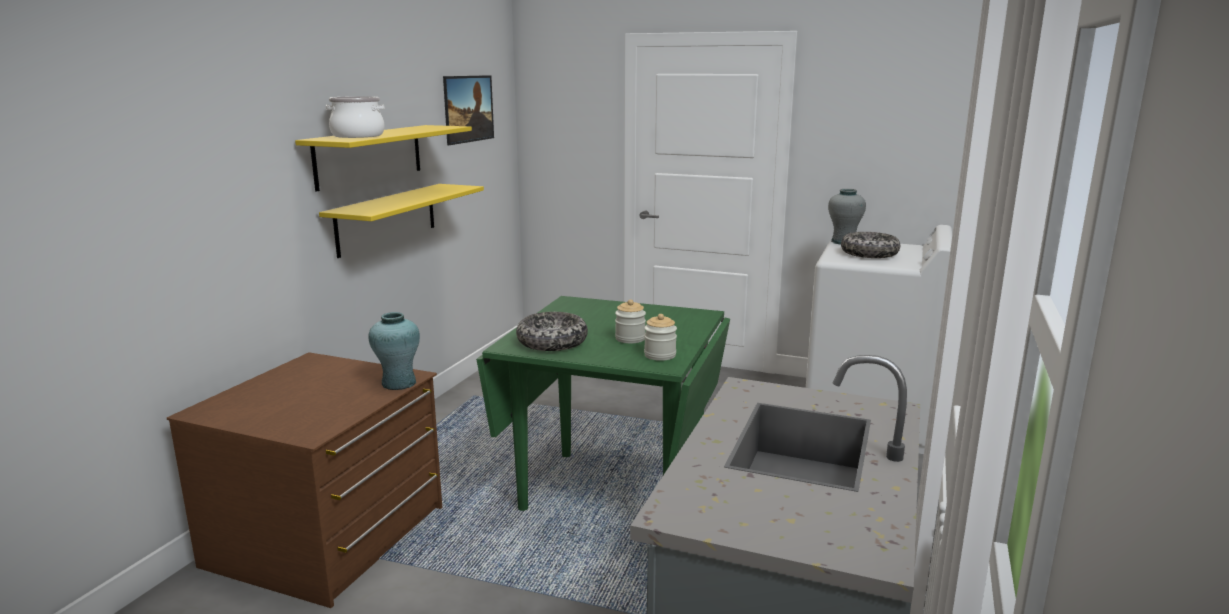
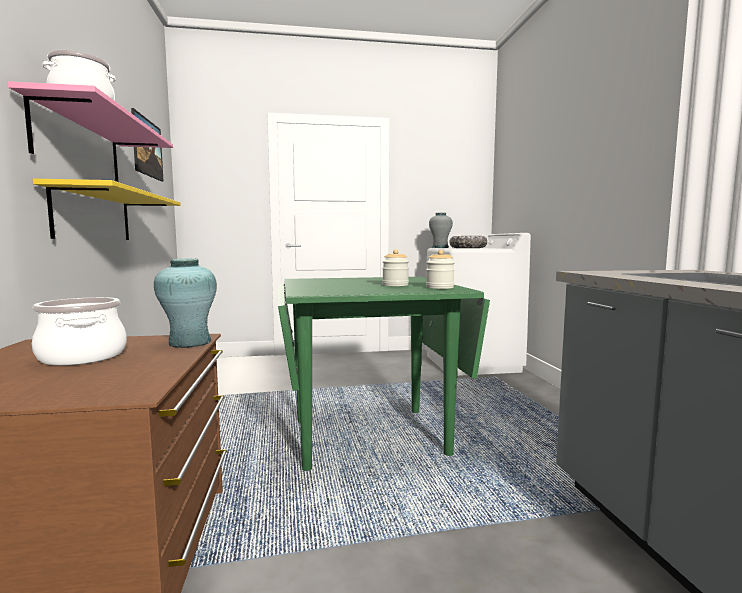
camera: 30 degrees left, 10 degrees down
(320, 386) = (84, 356): none -> cooking pot
(369, 156) = (79, 144): yellow shelf -> pink shelf
(552, 342) = (338, 289): bowl -> none

